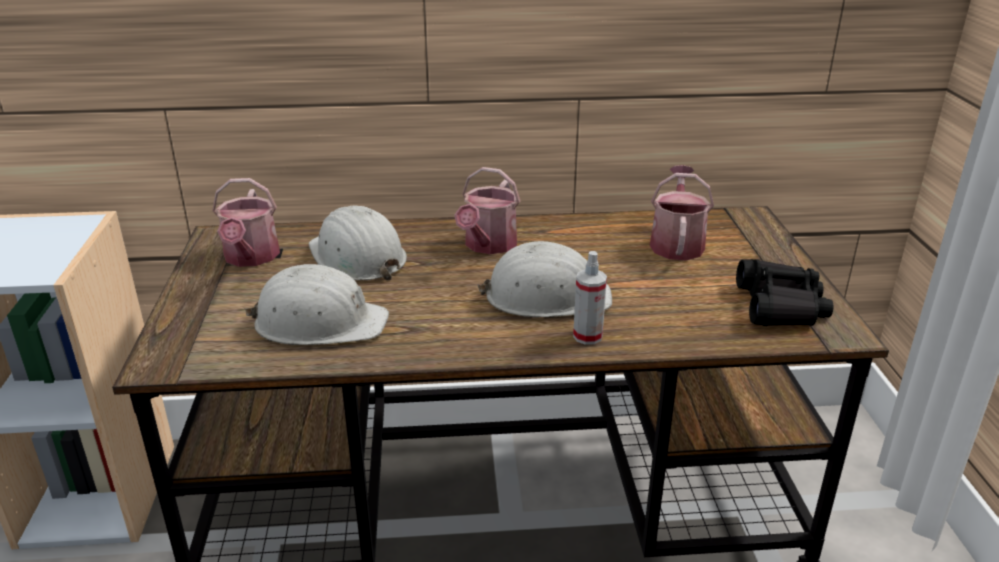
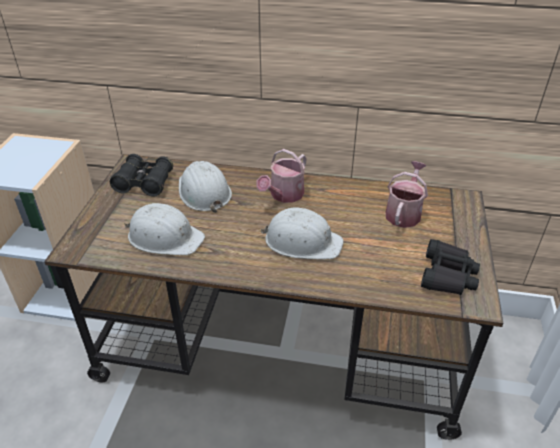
camera: 15 degrees right, 10 degrees up
(250, 258) = (144, 183): watering can -> black binoculars
(587, 336) = (314, 276): spray bottle -> none

